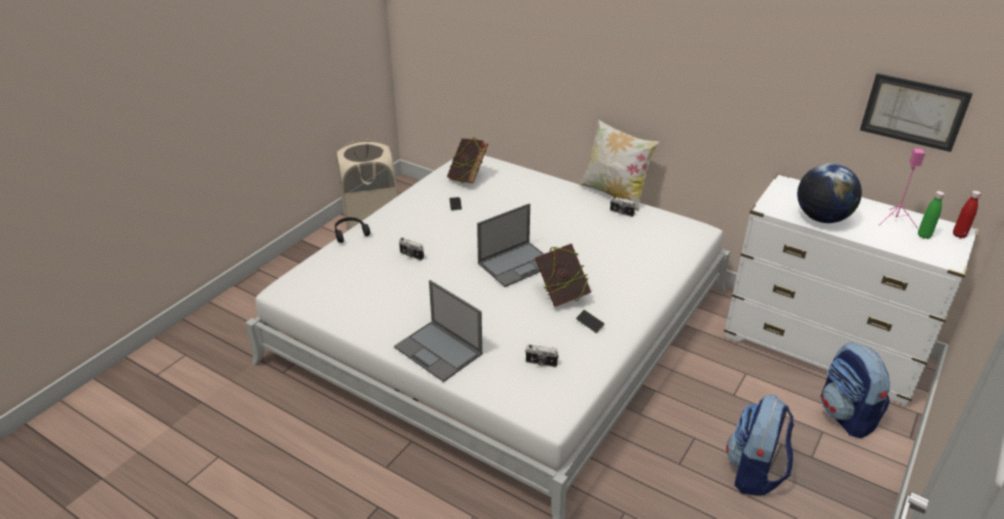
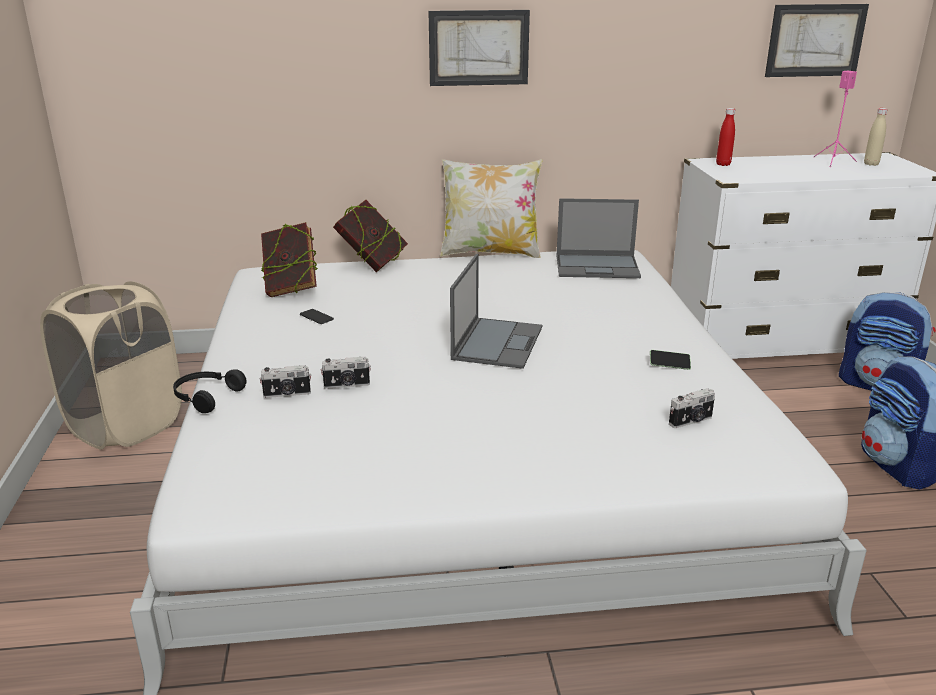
camera: 40 degrees left, 10 degrees down
(439, 351) = (559, 467): laptop -> laptop (598, 266)
(561, 295) = (594, 353): book -> book (372, 264)
(621, 213) = (528, 263): camera -> camera (287, 394)
(630, 50) = (478, 48): none -> picture
(821, 218) = (784, 173): globe -> none
(924, 236) = (871, 164): green bottle -> beige bottle
(959, 235) = (888, 158): red bottle -> red bottle (723, 164)

